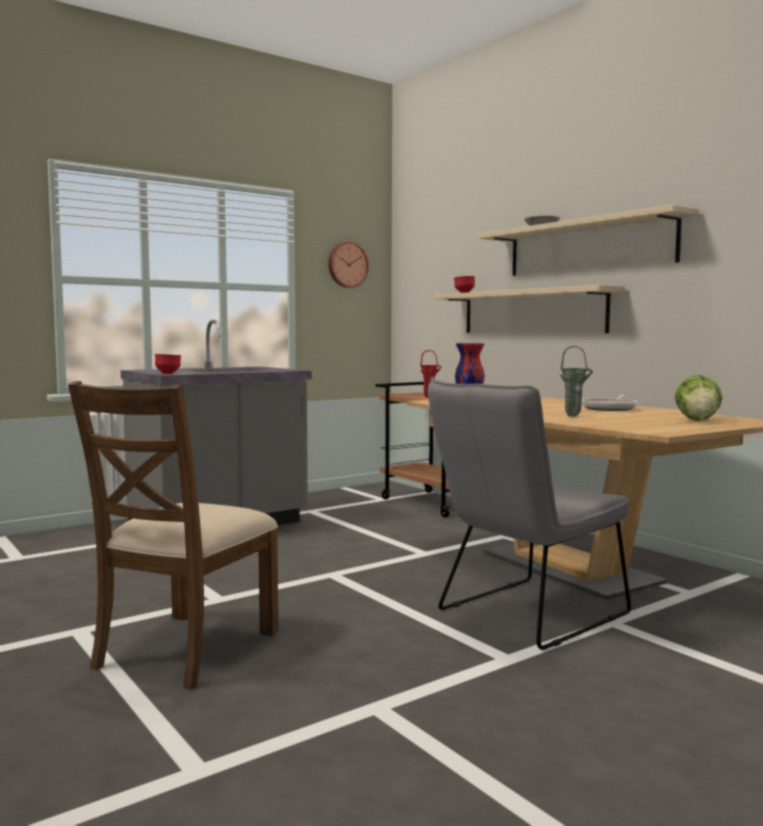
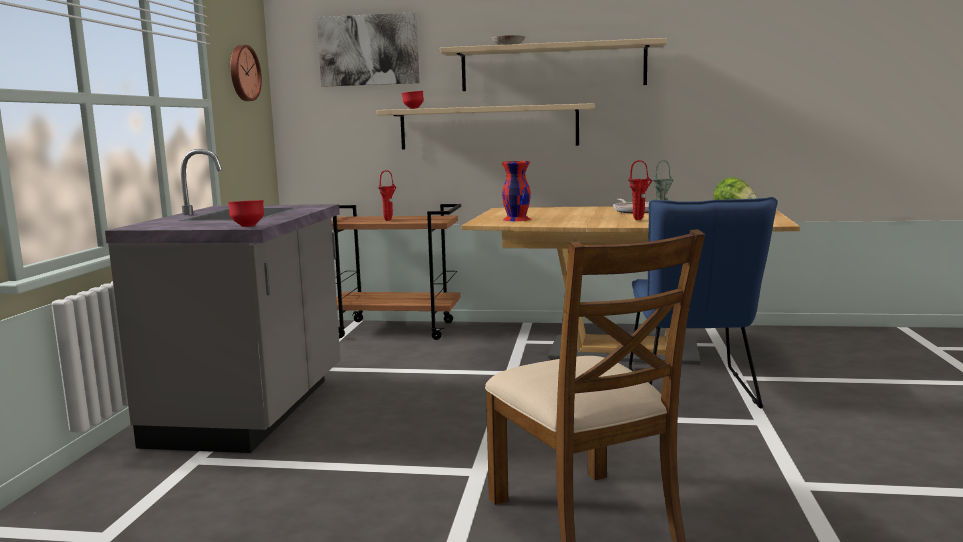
camera: 45 degrees left, 5 degrees up
(450, 240) = (369, 50): none -> picture
(524, 615) = (692, 391): grey chair -> blue chair
(557, 413) = (639, 220): none -> red vase

